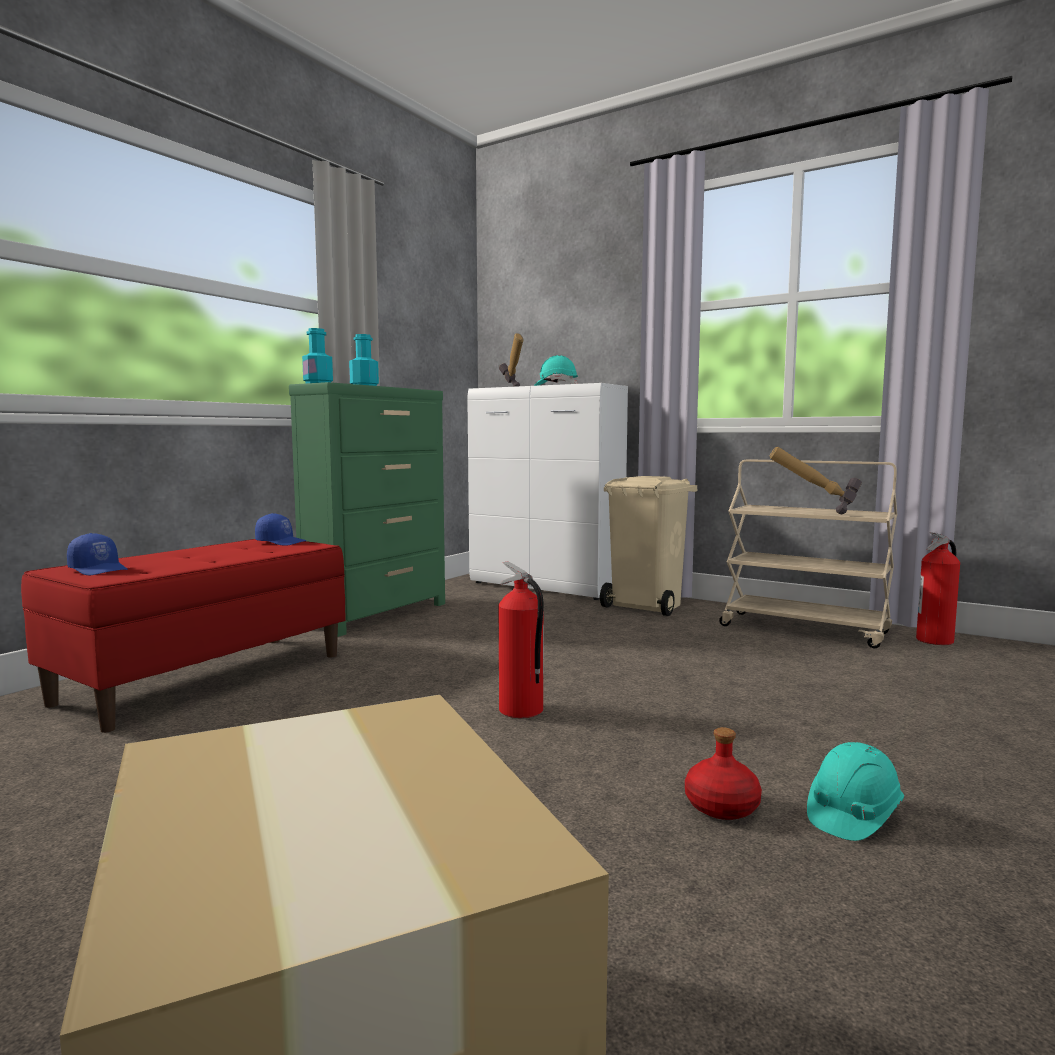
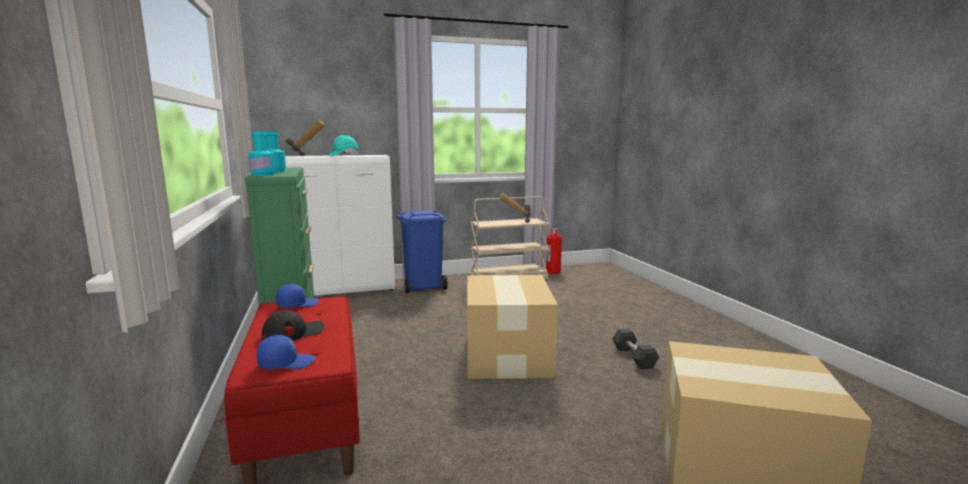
camera: 50 degrees left, 5 degrees up
(191, 556) = (293, 332): none -> black cap
(521, 710) = (506, 356): fire extinguisher -> cardboard box
(647, 606) = (424, 286): beige trash can -> blue trash can
(721, 806) = (634, 357): red bottle -> grey dumbbell
(852, 815) = (659, 343): turquoise hard hat -> none

